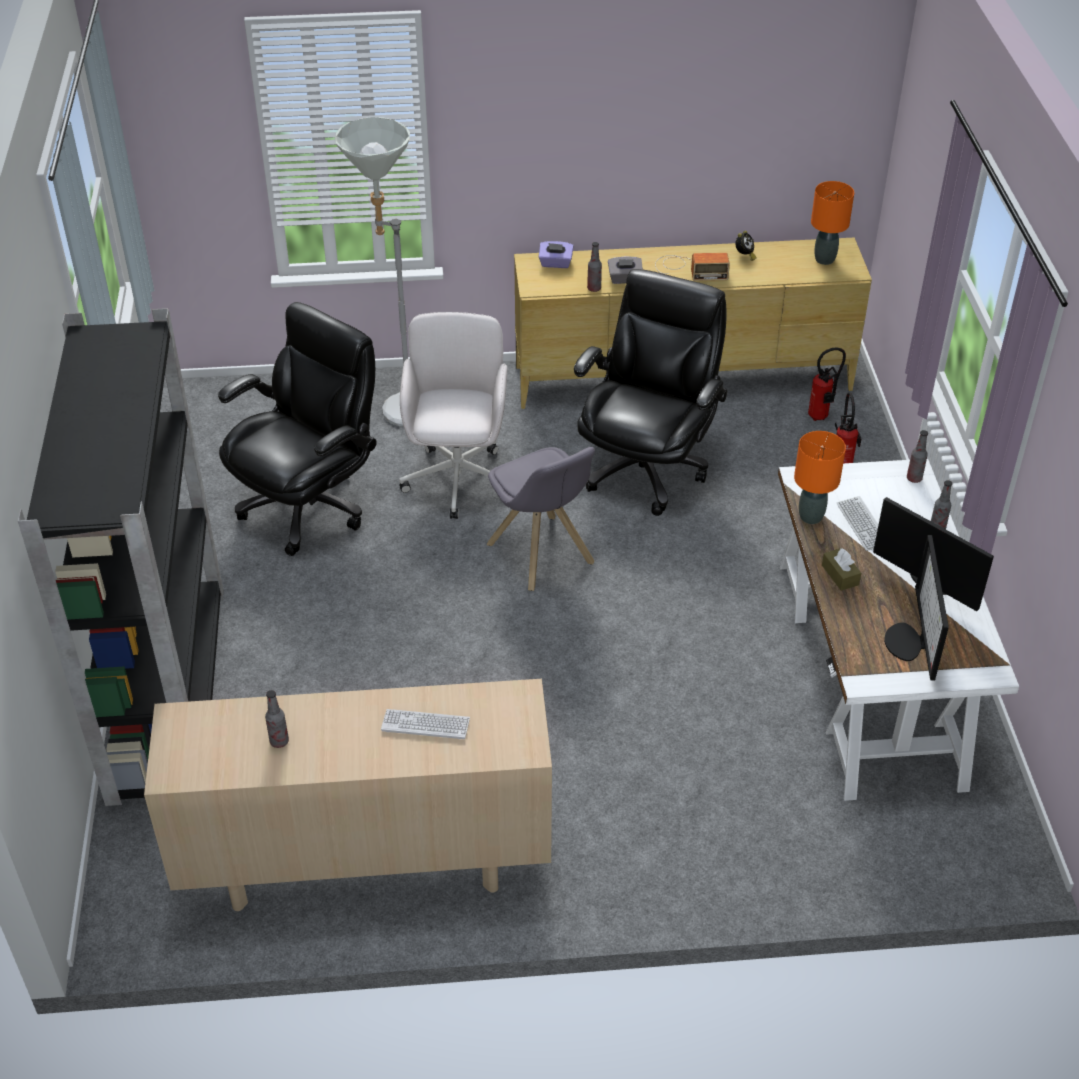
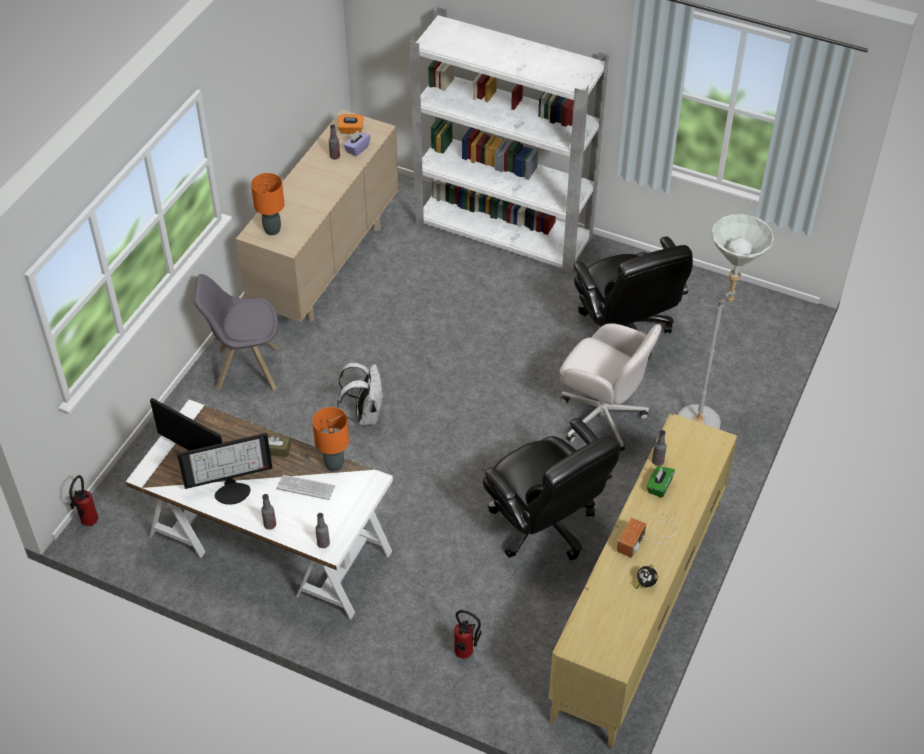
camera: 120 degrees right, 5 degrees up
(168, 690) = (503, 231): black bookcase -> white bookcase
(197, 754) = (351, 130): none -> orange tissue box
(425, 725) = (300, 206): keyboard -> none
(541, 553) = (497, 430): grey chair -> grey chair (246, 369)
(555, 263) = (707, 454): purple tissue box -> purple tissue box (357, 149)
(612, 680) = (365, 414): none -> white backpack
(625, 279) = (659, 487): grey tissue box -> green tissue box
(821, 417) = (530, 678): fire extinguisher -> fire extinguisher (87, 523)
(824, 260) = (605, 638): orange table lamp -> orange table lamp (272, 230)

